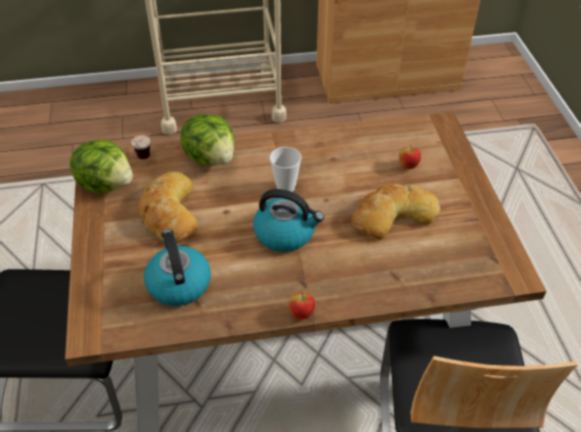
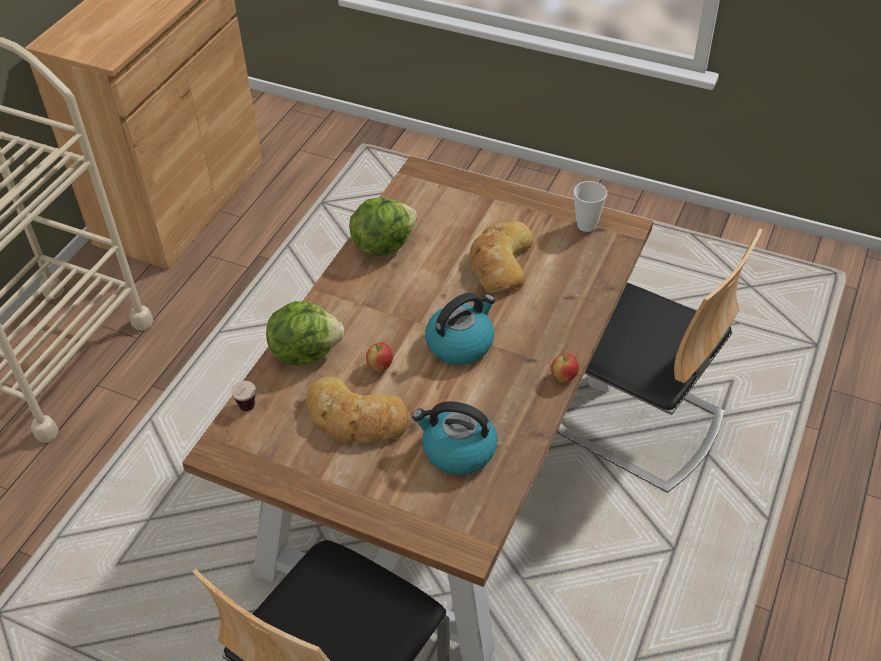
camera: 55 degrees left, 0 degrees up
(106, 183) = (262, 454): lettuce -> lettuce (382, 244)
(285, 187) = (401, 315): cup -> cup (586, 225)
(408, 166) = (451, 221): apple -> apple (380, 367)

